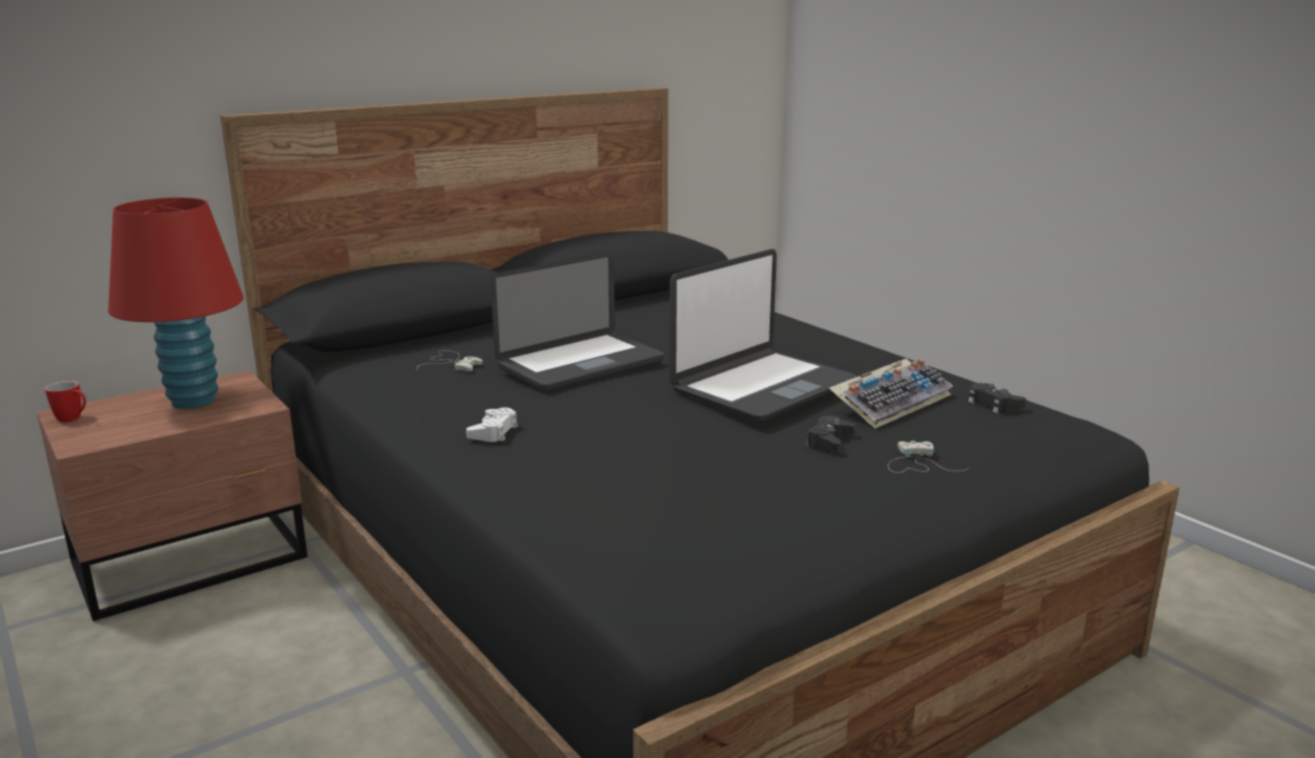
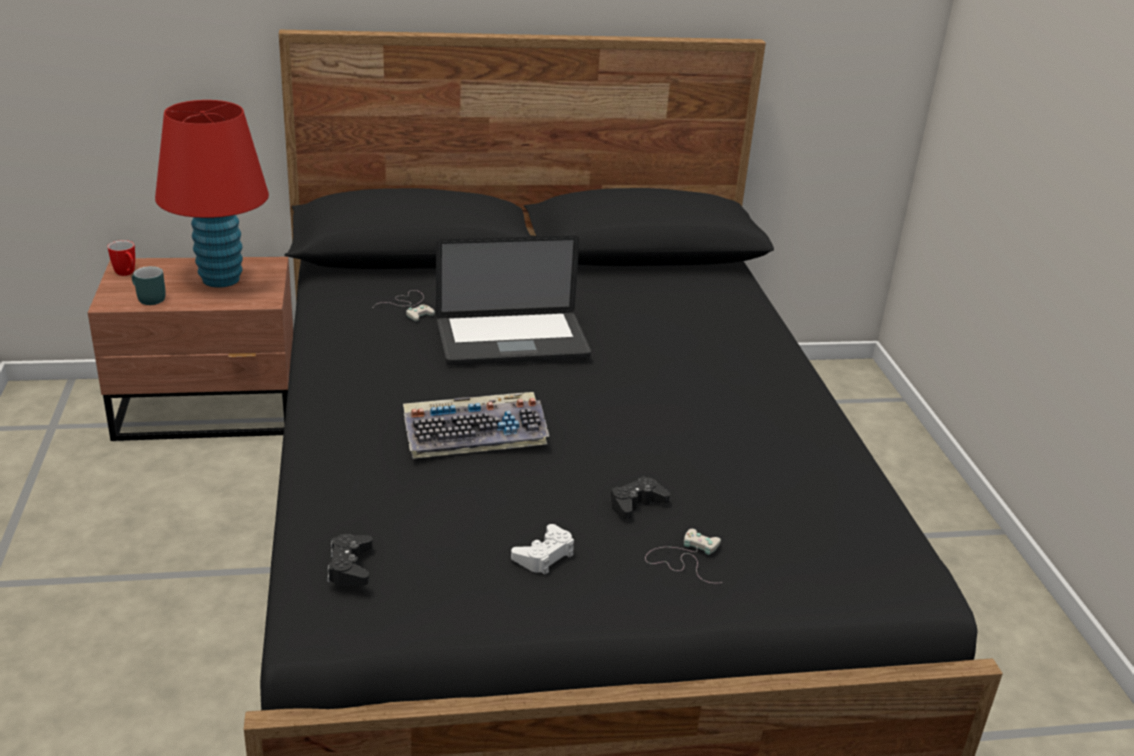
camera: 25 degrees right, 10 degrees up
(122, 433) = (147, 299): none -> turquoise mug
(493, 432) = (366, 397): white game controller -> white game controller (544, 555)
(761, 386) = (644, 419): laptop -> none
(891, 402) = (752, 477): keyboard -> keyboard (476, 434)
(993, 404) = (856, 513): black game controller -> black game controller (350, 567)

